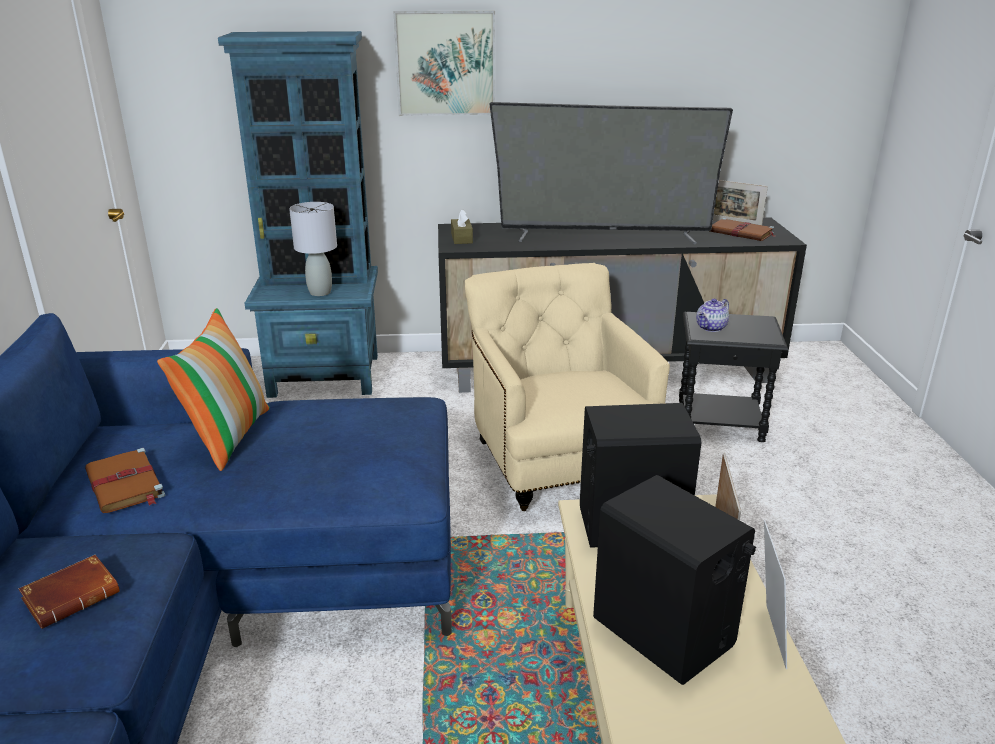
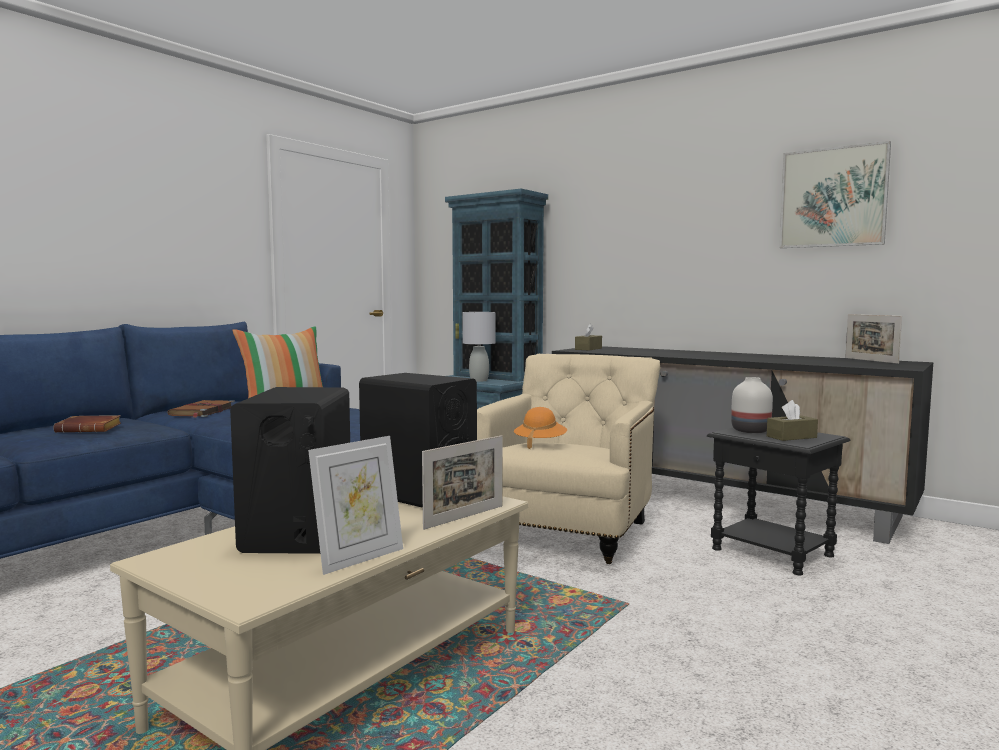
camera: 40 degrees right, 20 degrees down
(445, 64) = (606, 215): picture -> picture (833, 197)
(564, 395) = (540, 443): none -> orange hat
(604, 236) = (709, 355): television -> none
(711, 328) = (751, 431): teapot -> white vase
(742, 233) = (863, 363): brown book -> none
(749, 330) = (791, 437): none -> brown tissue box

